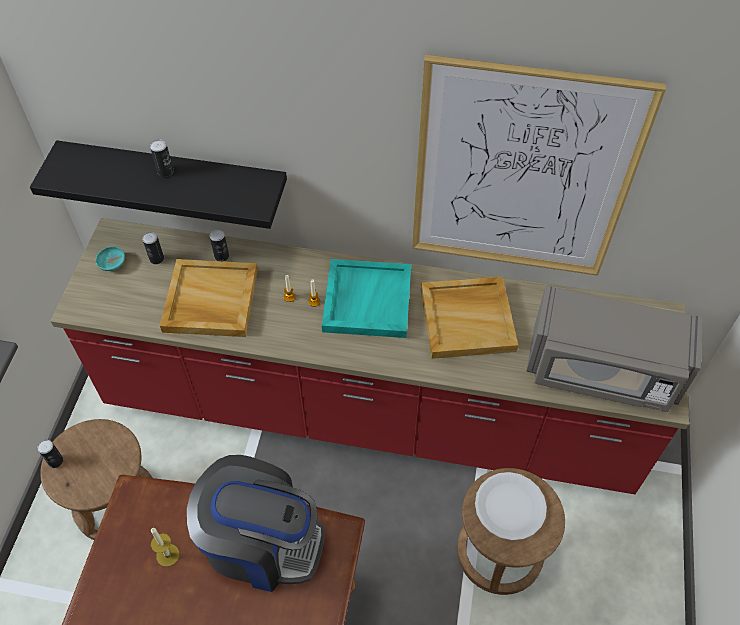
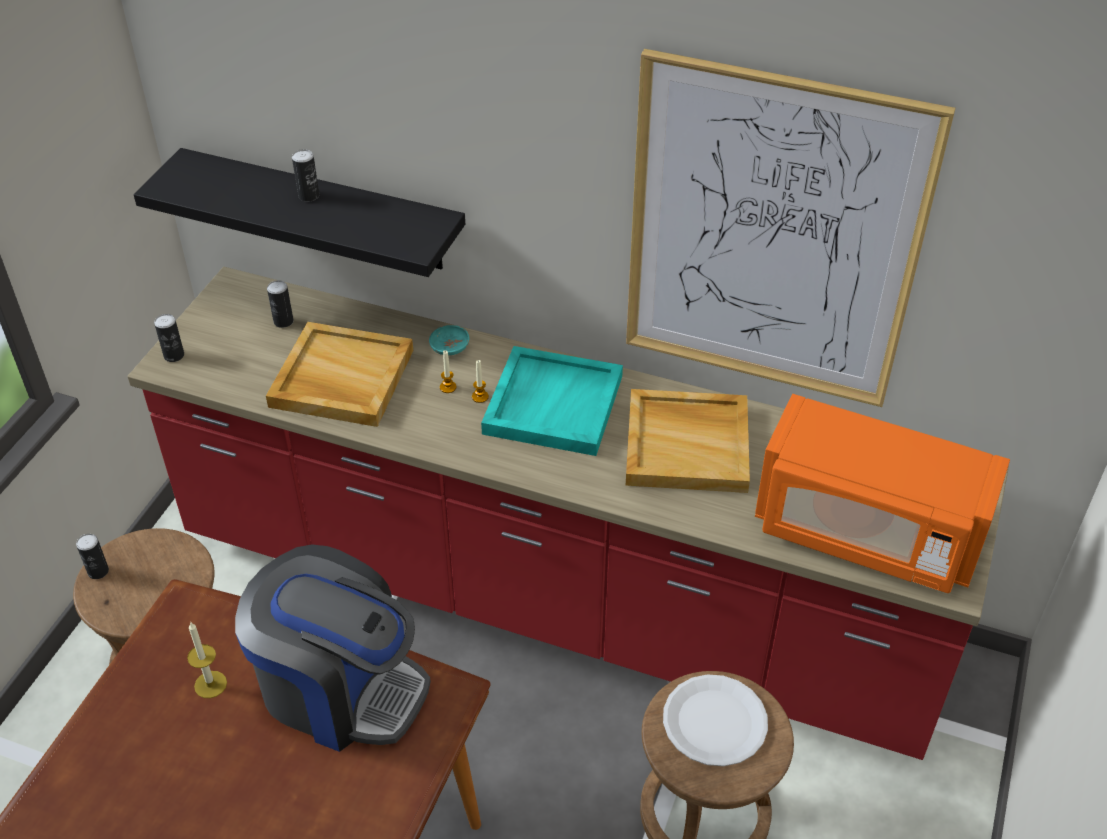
camera: 10 degrees right, 10 degrees down
(112, 264) = (224, 321): turquoise bowl -> turquoise bowl (450, 349)
(221, 256) = (369, 328): can -> can (174, 355)
(602, 371) = (866, 533): grey microwave -> orange microwave

